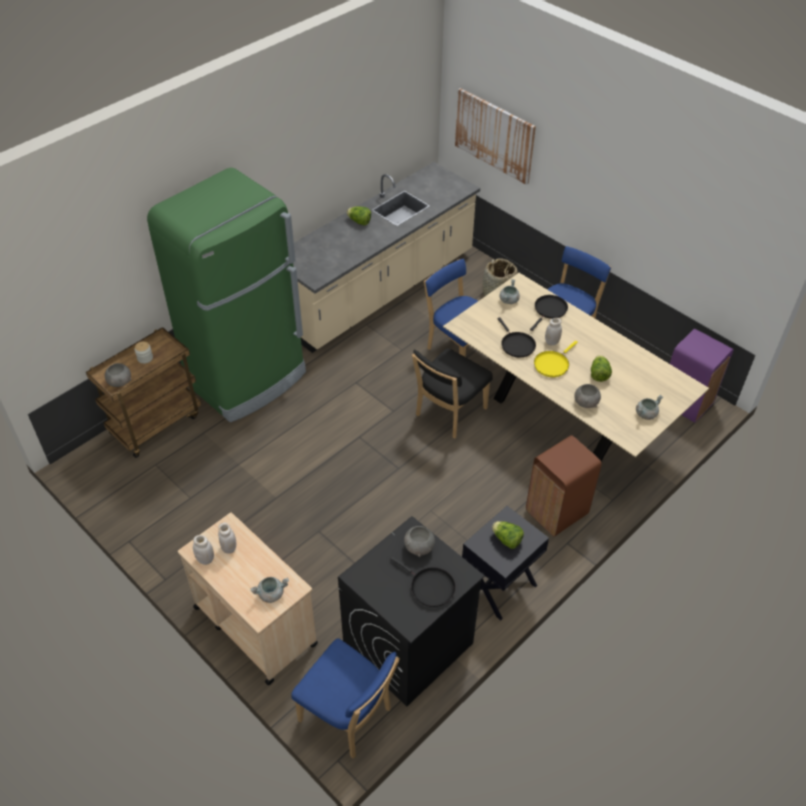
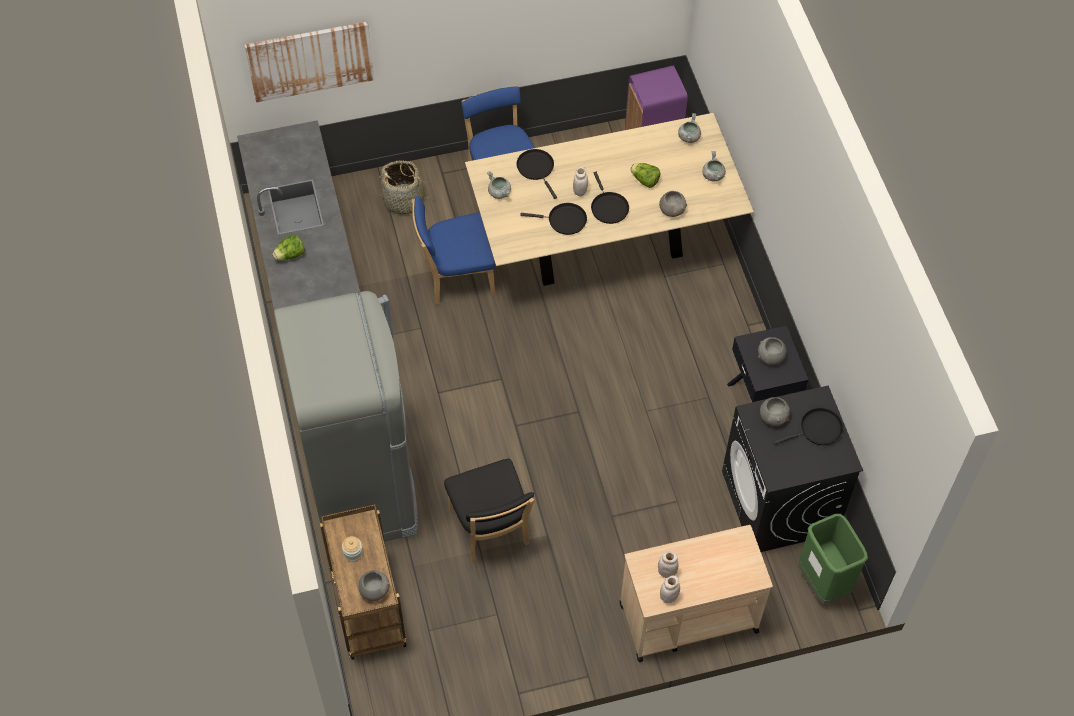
camera: 60 degrees left, 10 degrees up
(248, 379) = (362, 491): green fridge -> grey fridge
(271, 594) = (738, 559): grey cooking pot -> grey cooking pot (688, 137)
(348, 717) = (823, 583): blue chair -> green trash can
(448, 413) = (537, 333): black chair -> black chair (490, 530)
(506, 540) = (771, 357): lettuce -> grey bowl
(552, 364) = (608, 207): yellow frying pan -> black frying pan
(556, 512) = (709, 313): brown trash can -> none

